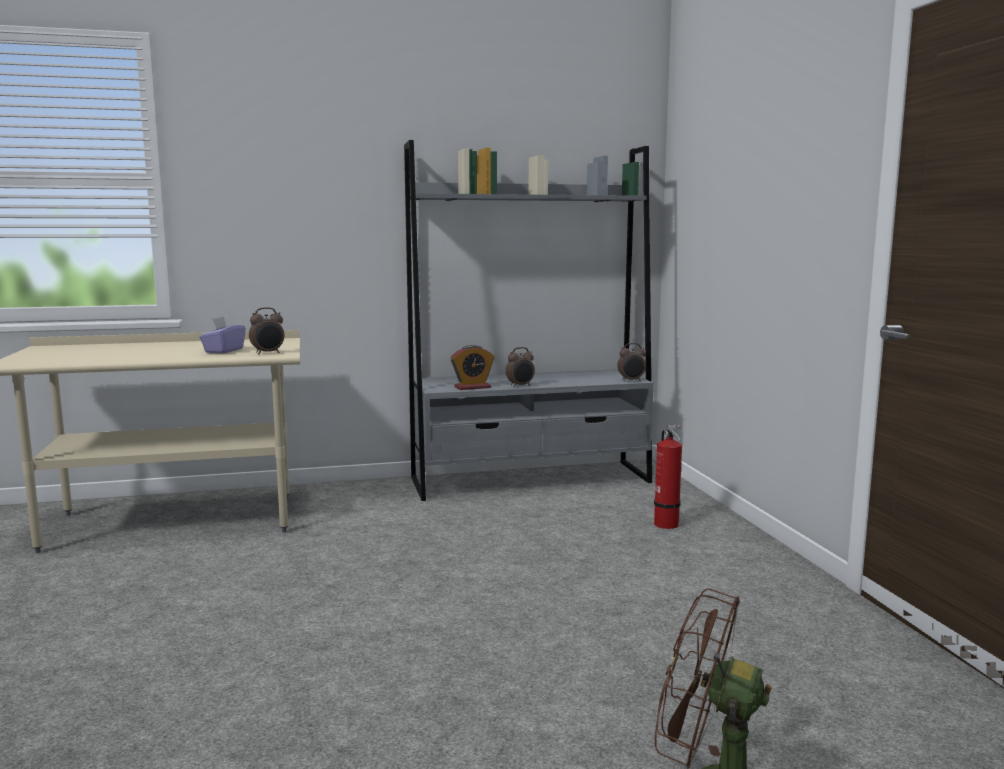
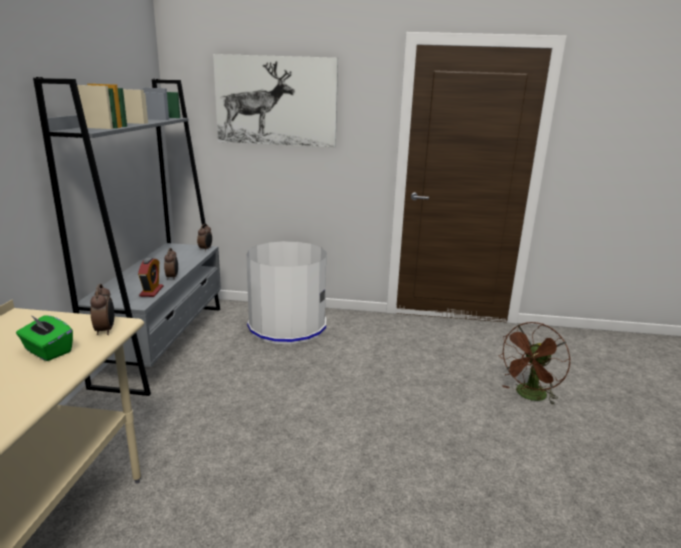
camera: 70 degrees left, 10 degrees up
(223, 351) = (47, 351): purple tissue box -> green tissue box
(667, 525) = (287, 326): fire extinguisher -> white trash can
(745, 162) = (276, 101): none -> picture

